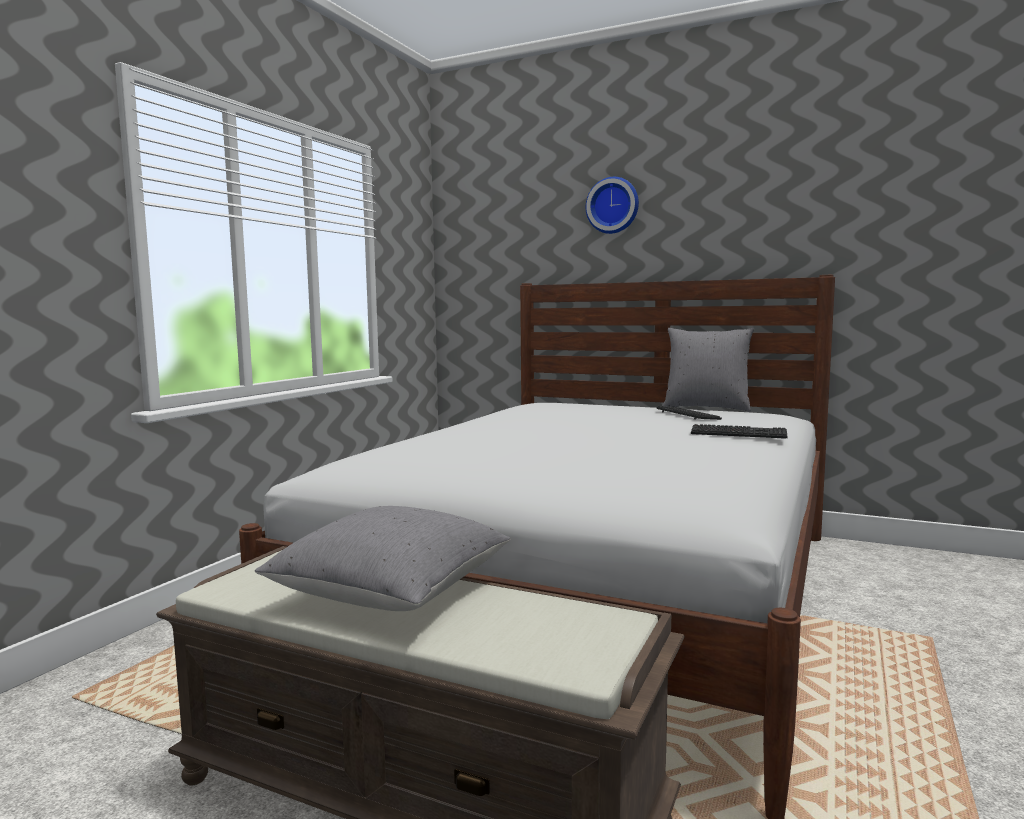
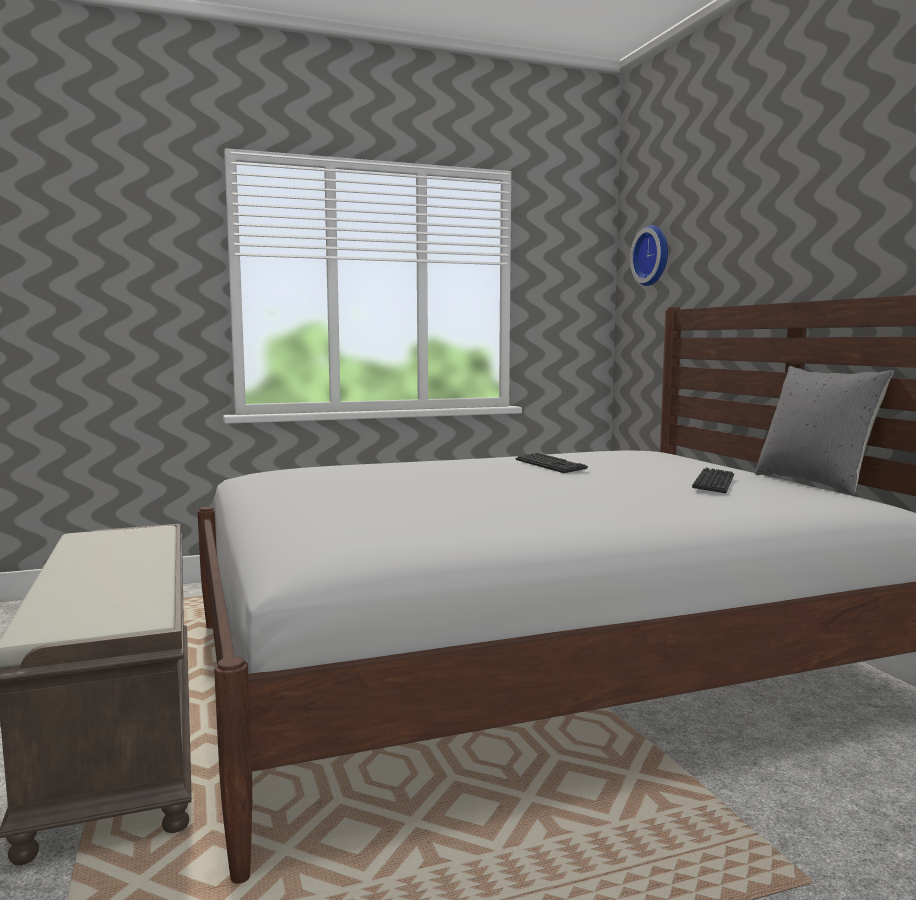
camera: 45 degrees right, 0 degrees up
(391, 593) = (122, 562): grey pillow -> none
(613, 206) = (762, 203): wall clock -> wall clock (653, 255)
(738, 434) = (657, 508): keyboard -> keyboard (550, 465)

